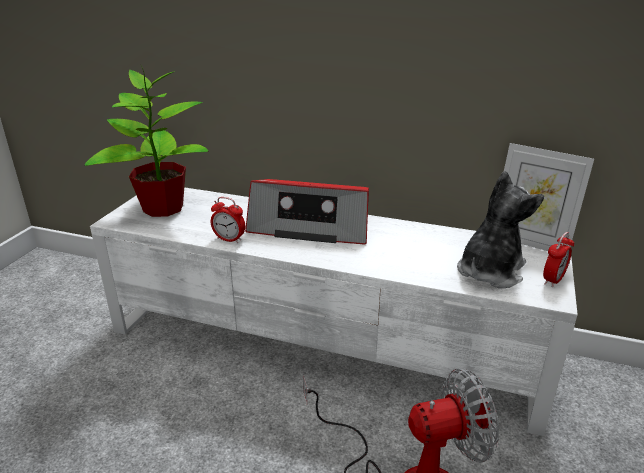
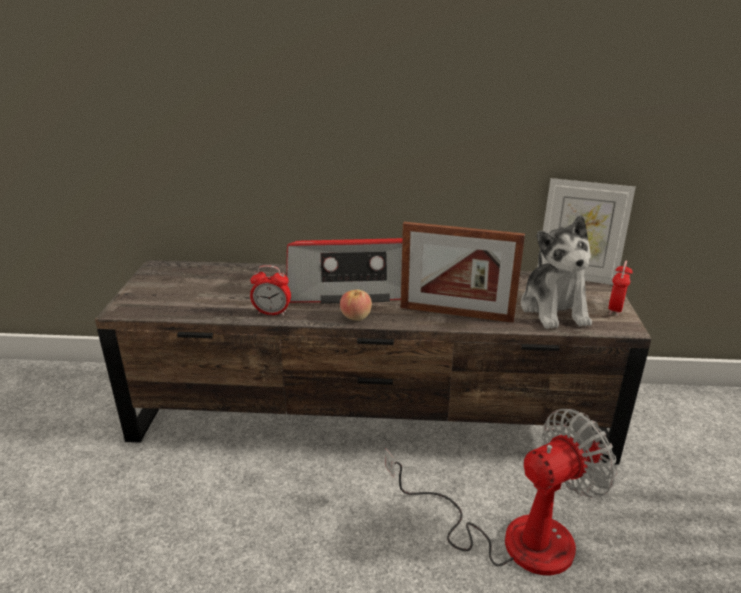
camera: 15 degrees left, 0 degrees up
(162, 208) = (173, 287): potted plant -> none
(298, 253) = (355, 317): none -> apple
(324, 343) = (372, 413): white tv stand -> brown tv stand
(391, 262) = (456, 314): none -> picture frame
(490, 271) = (554, 309): plush toy -> plush toy turned 150 degrees clockwise

